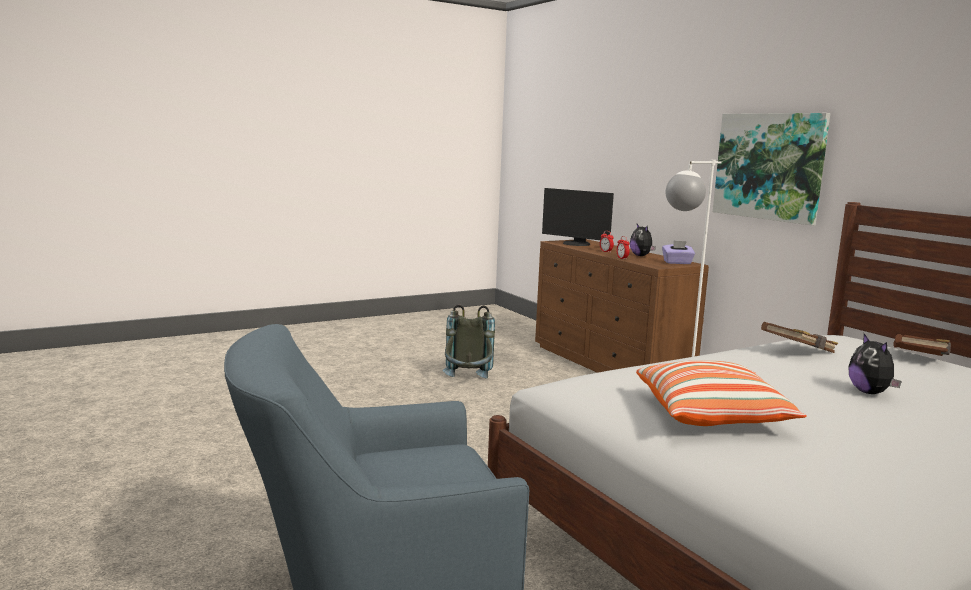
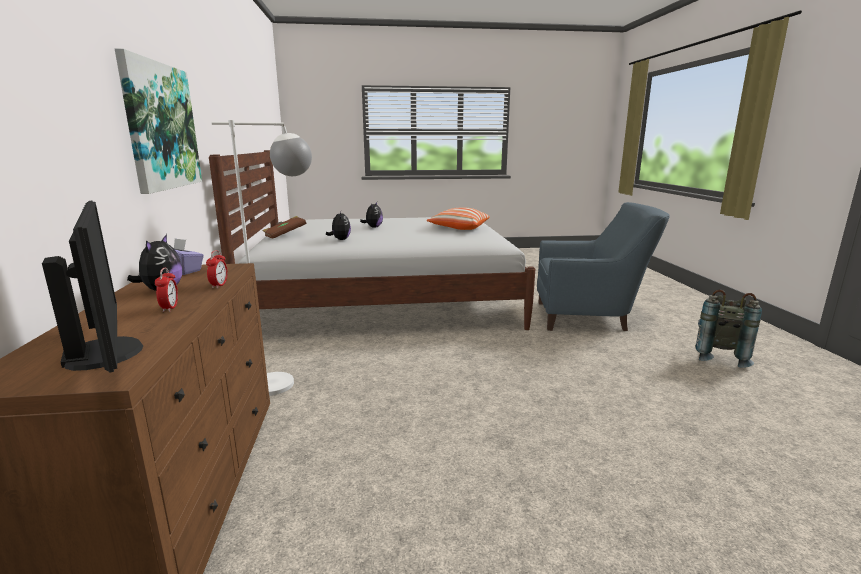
camera: 155 degrees left, 5 degrees up
(467, 382) = (457, 486): grey backpack -> grey backpack (719, 356)
(798, 351) = (340, 239): brown book -> plush toy

